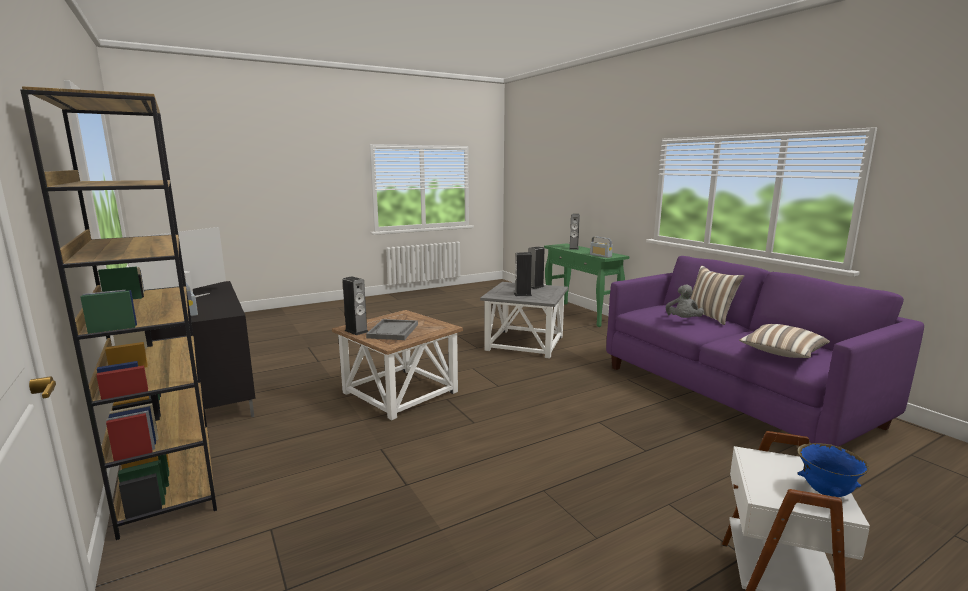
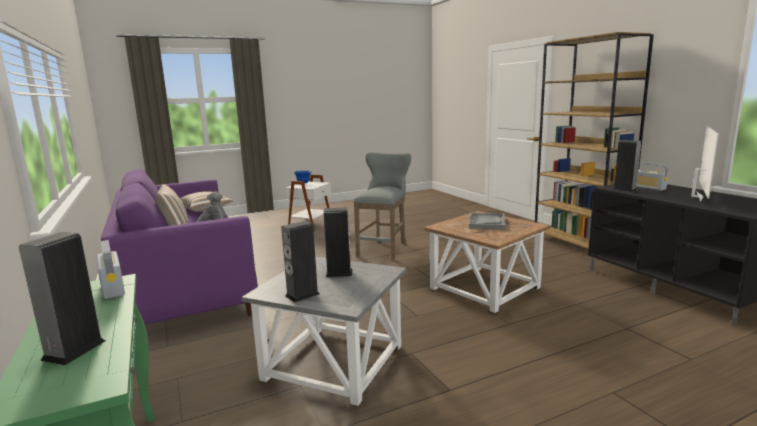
camera: 175 degrees left, 0 degrees up
(356, 331) = (521, 222): speaker -> speaker (624, 189)
(524, 467) = (384, 248): none -> grey stool

